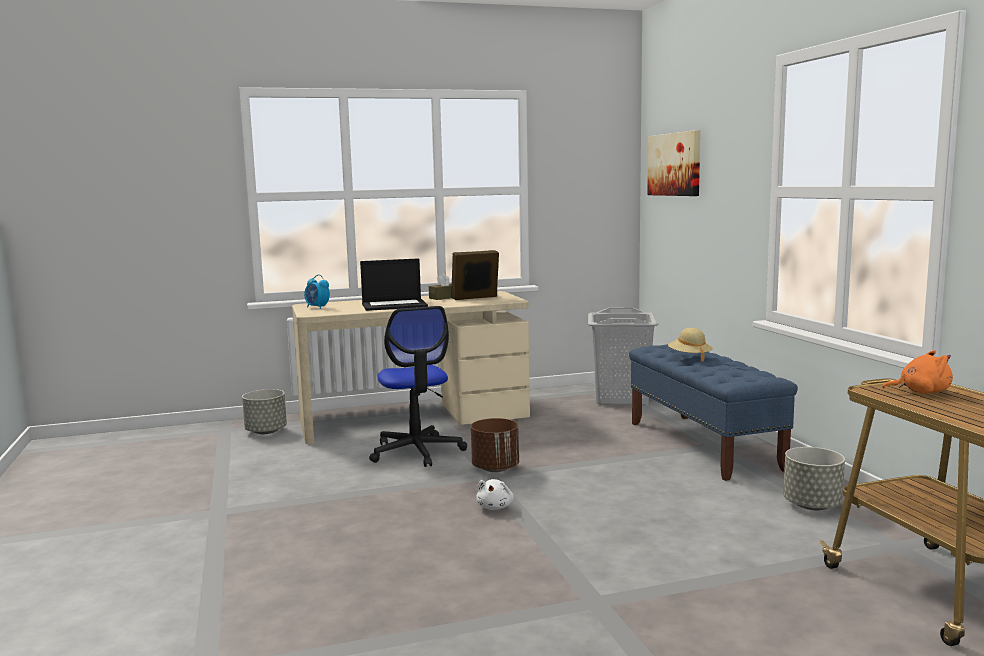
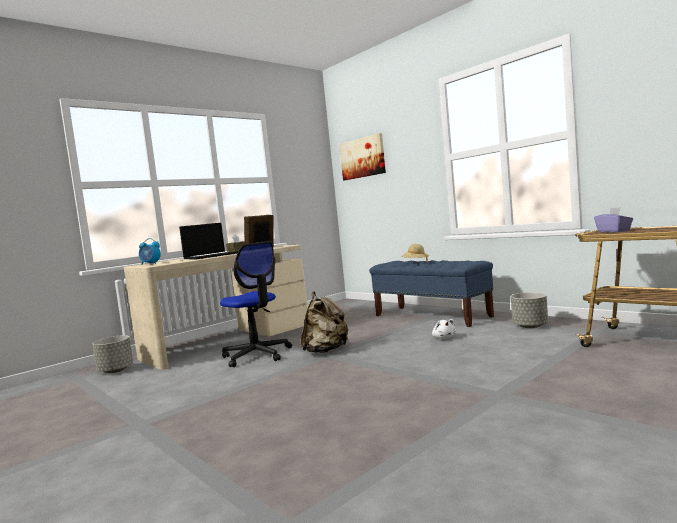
camera: 25 degrees left, 5 degrees down
(495, 468) = (326, 351): brown planter -> beige backpack
(495, 507) = (357, 368): white plush toy -> white plush toy (444, 338)
(622, 399) = (352, 307): grey laundry basket -> none
(921, 392) = (614, 231): orange plush toy -> purple tissue box

